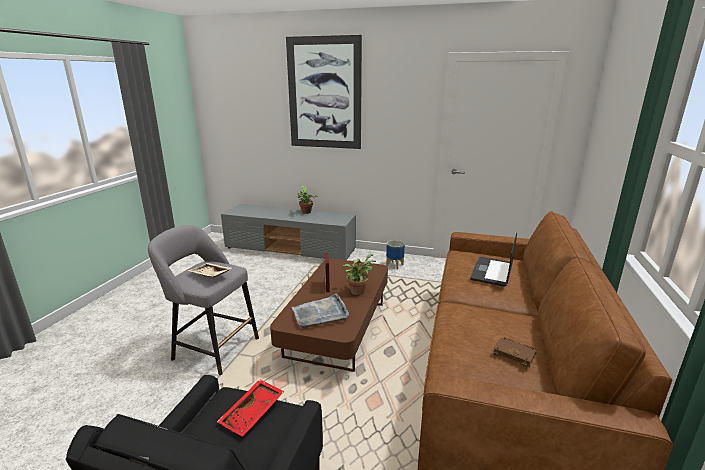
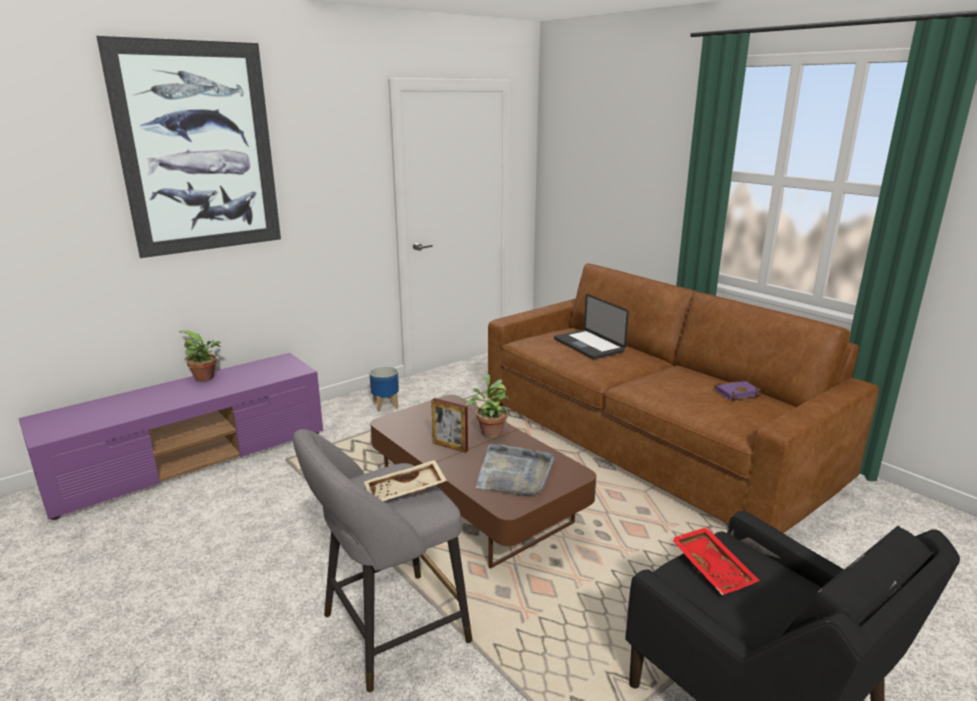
camera: 55 degrees left, 0 degrees up
(291, 249) = (193, 459): grey tv stand -> purple tv stand
(515, 354) = (736, 393): brown book -> purple book

